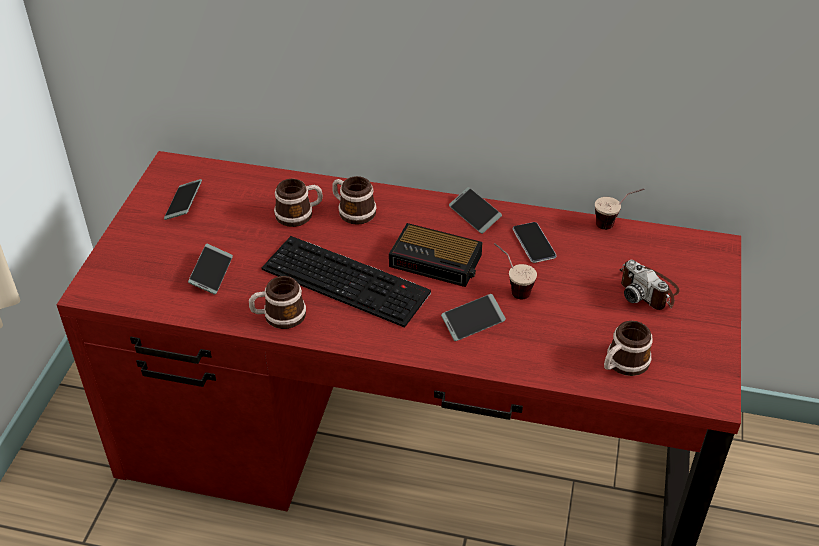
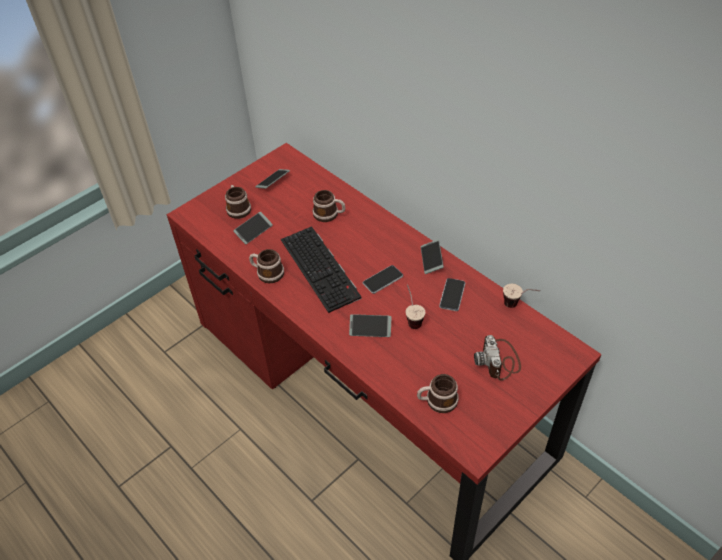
camera: 35 degrees right, 5 degrees up
(353, 211) = (361, 225): mug -> mug (238, 208)
(437, 261) = (383, 280): alarm clock -> phone

